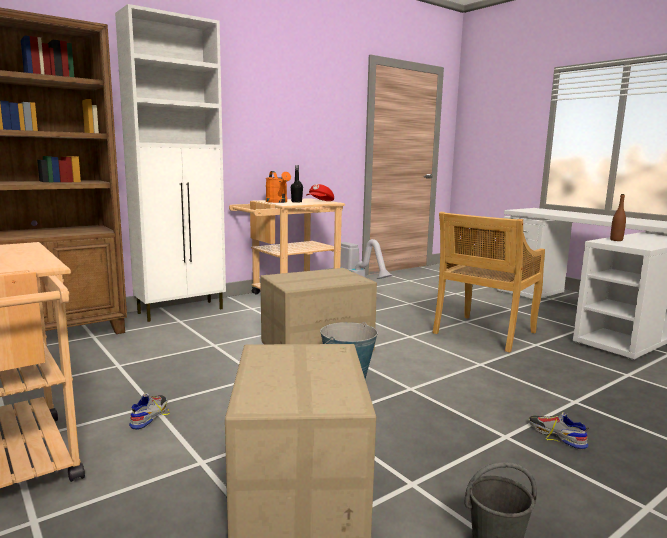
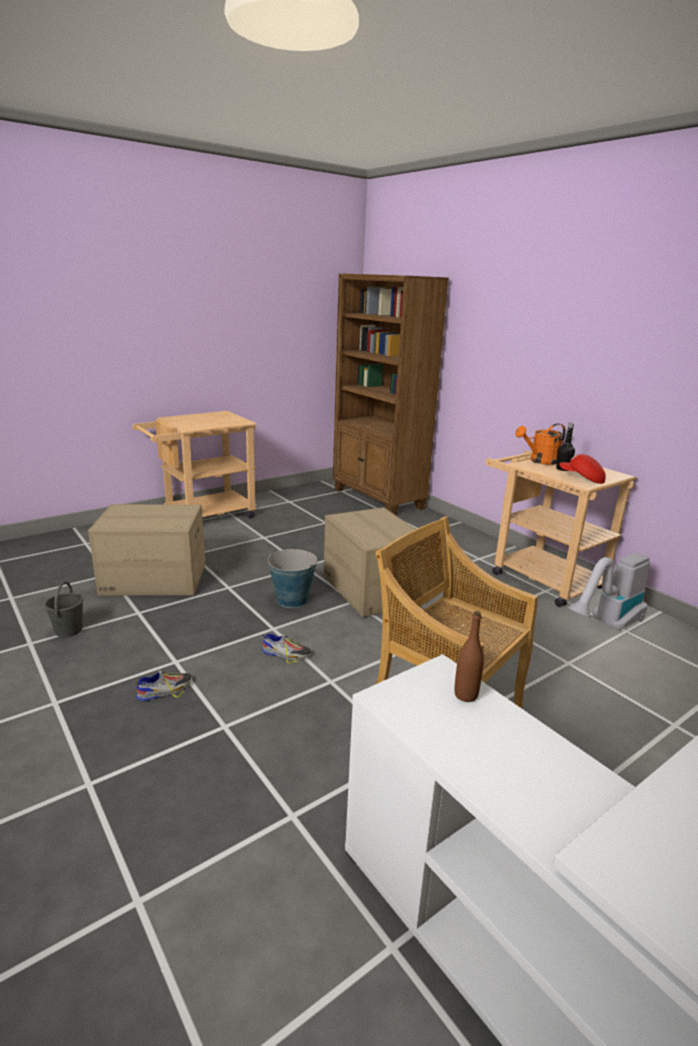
camera: 90 degrees right, 10 degrees up
(149, 415) = (250, 538): shoe -> shoe (286, 653)
(182, 311) = (454, 530): white cabinet -> none

